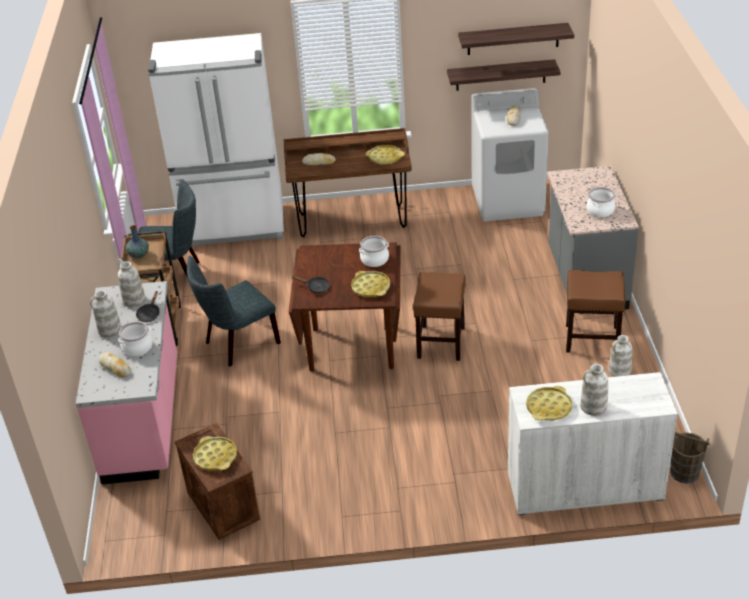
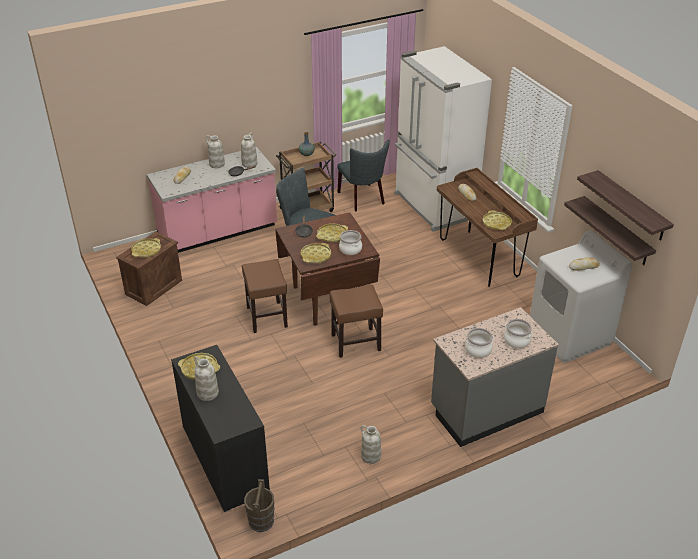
camera: 65 degrees right, 0 degrees up
(137, 347) = (204, 179): cooking pot -> cooking pot (516, 341)
(338, 267) = (332, 235): none -> yellow tray
(584, 486) = (225, 459): white cabinet -> black cabinet
(591, 339) = (404, 429): brown stool -> brown stool (266, 316)

